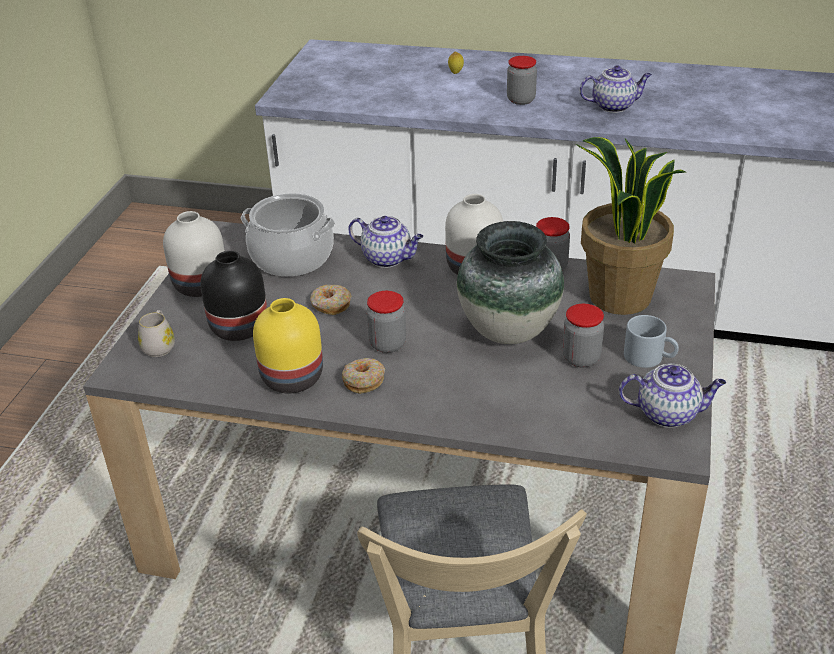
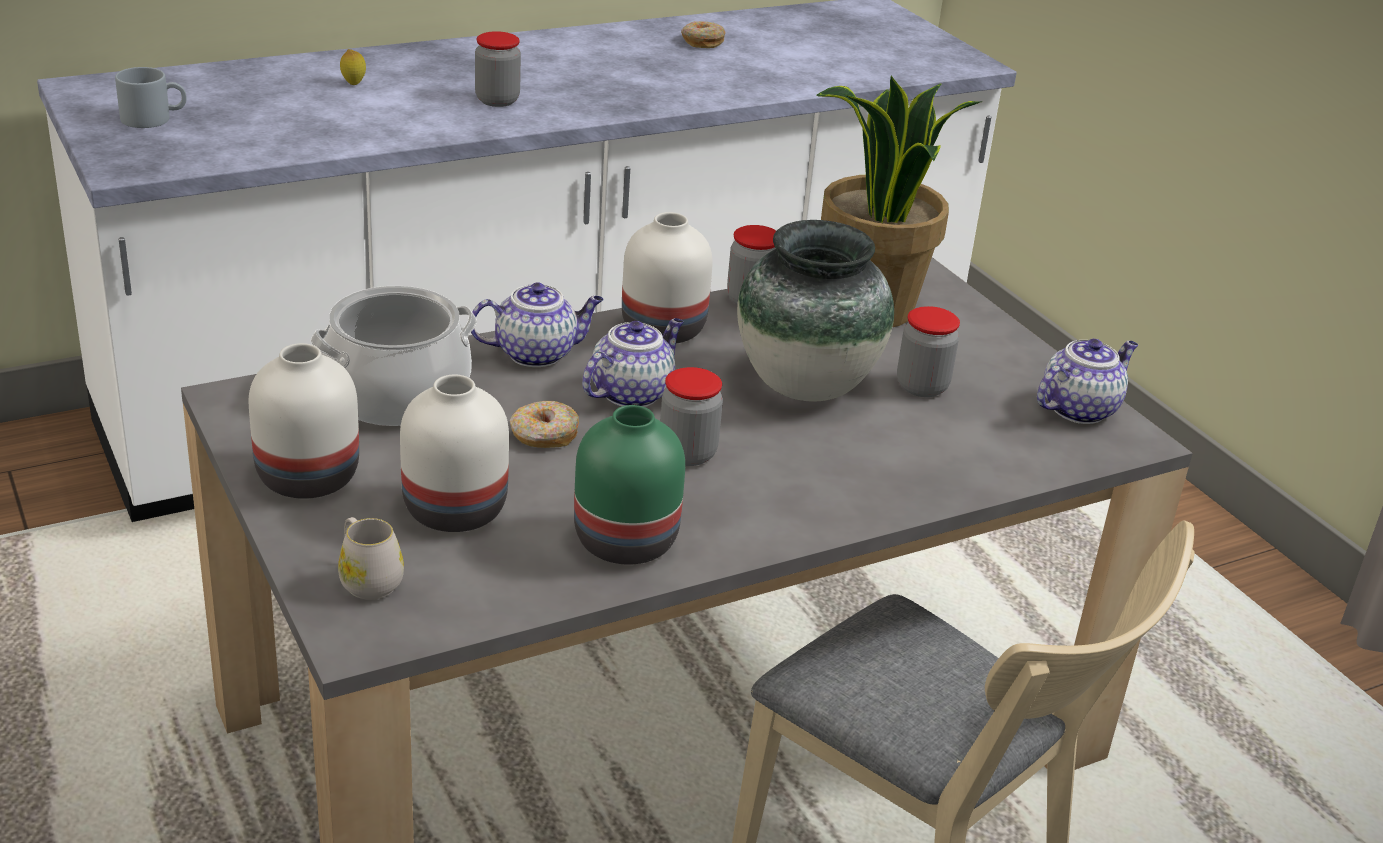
camera: 45 degrees left, 5 degrees down
(239, 326) = (452, 509): black vase -> white vase
(291, 379) = (626, 543): yellow vase -> green vase
(363, 381) = (721, 507): donut -> donut (702, 42)
(614, 106) = (625, 84): teapot -> teapot (632, 392)
(650, 357) = (985, 360): grey mug -> grey mug (154, 118)

